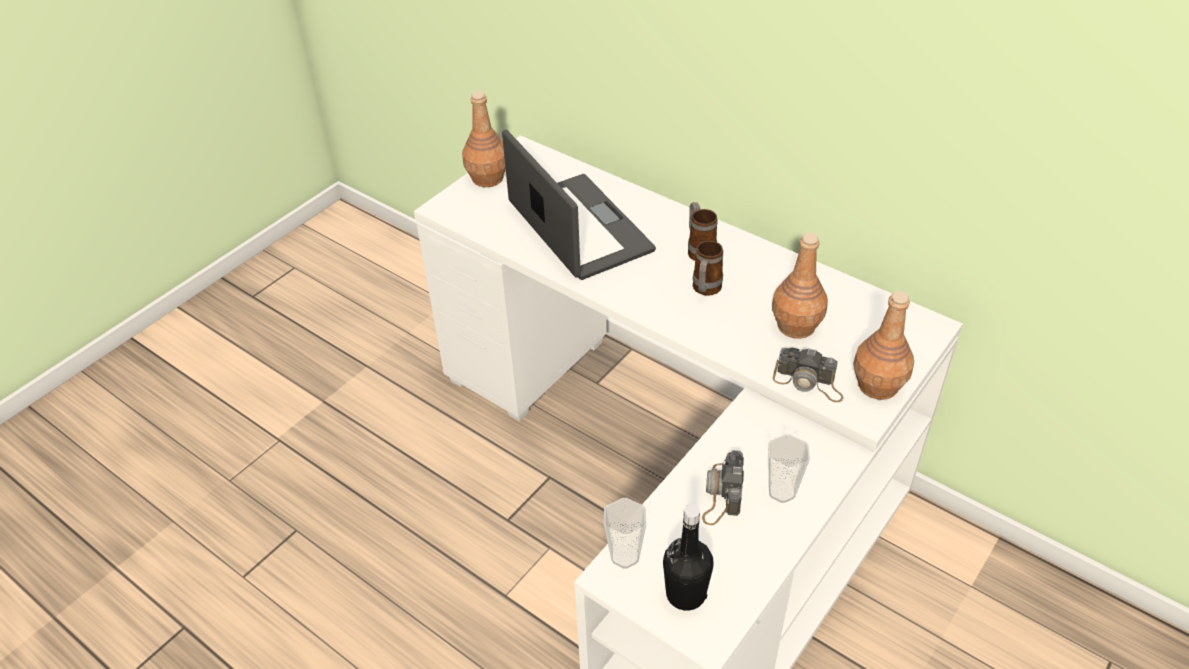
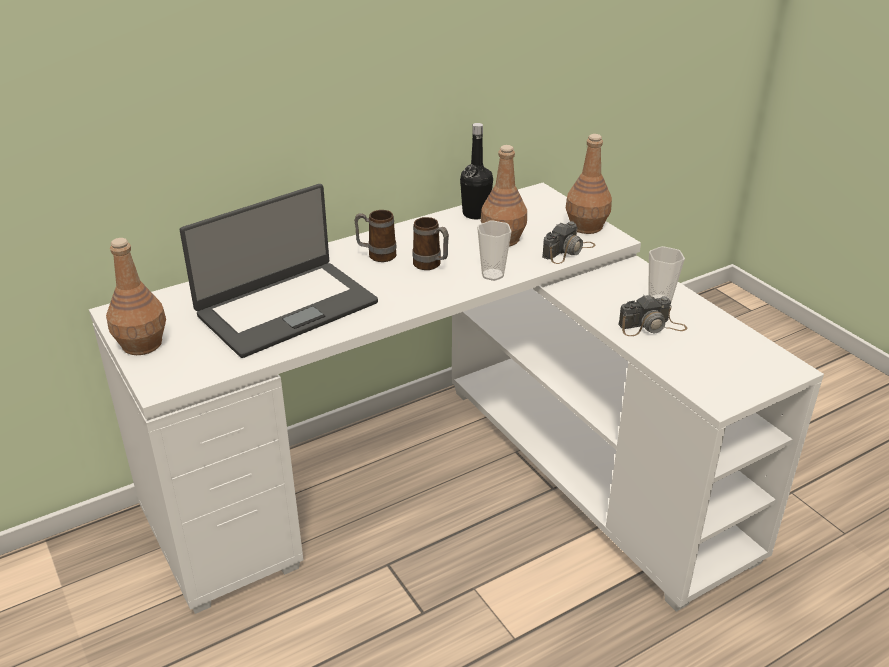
camera: 70 degrees left, 10 degrees down
(578, 228) = (286, 308): laptop -> laptop turned 150 degrees clockwise
(625, 556) = (701, 388): cup -> cup (492, 275)
(685, 594) = (747, 368): black bottle -> black bottle (475, 214)
(722, 494) = (652, 326): camera -> camera turned 45 degrees counterclockwise

